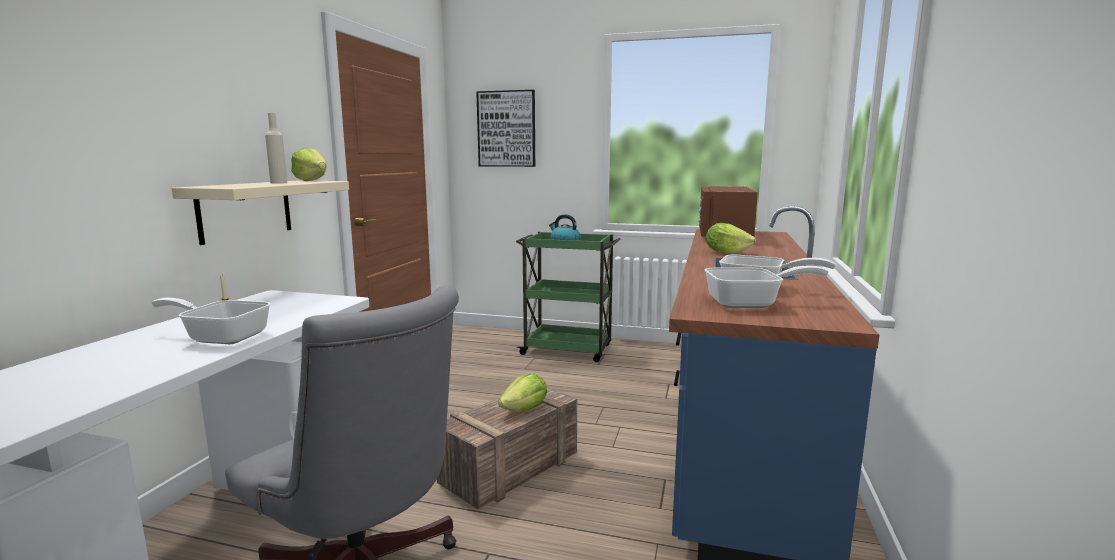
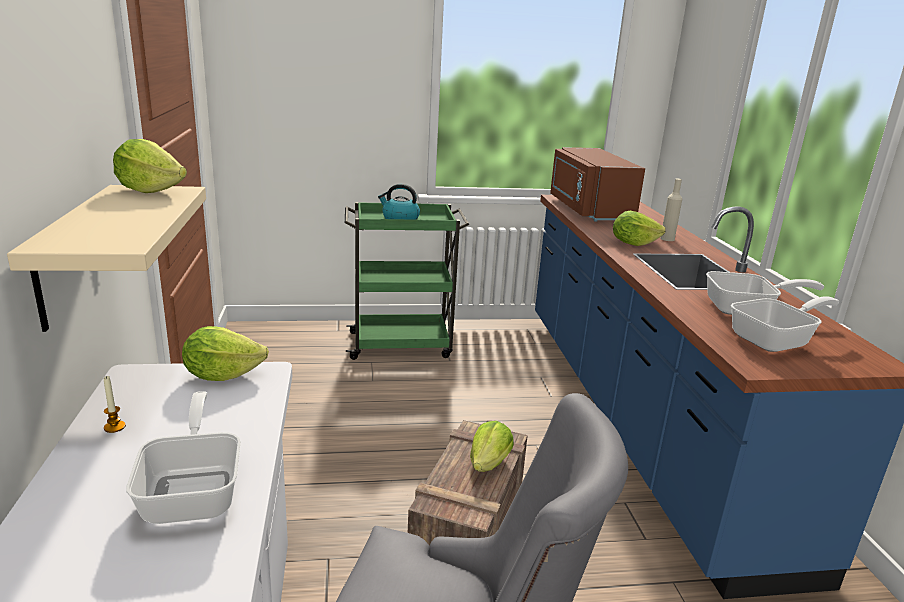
camera: 25 degrees left, 10 degrees up
(221, 337) = (195, 490): frying pan -> frying pan turned 90 degrees clockwise
(278, 183) = (133, 209): beige bottle -> beige bottle (667, 239)
(319, 298) = (222, 375): none -> lettuce
(506, 129) = (299, 60): picture -> none

